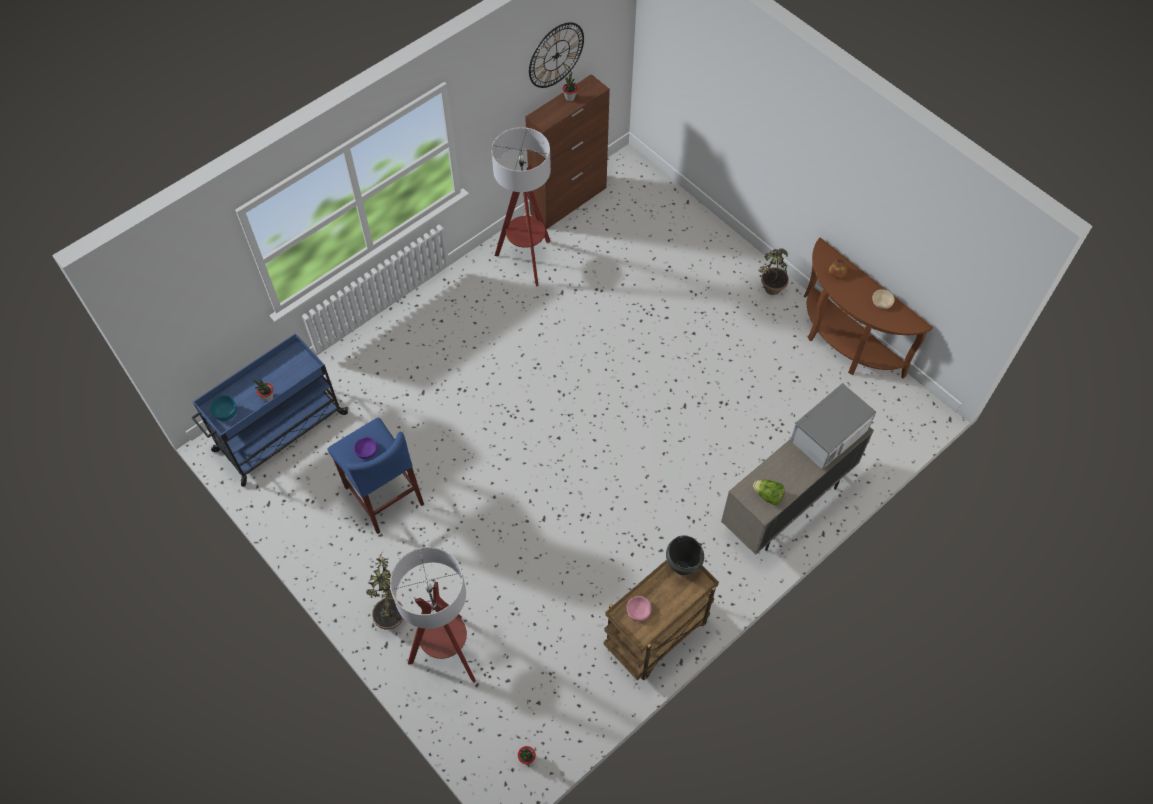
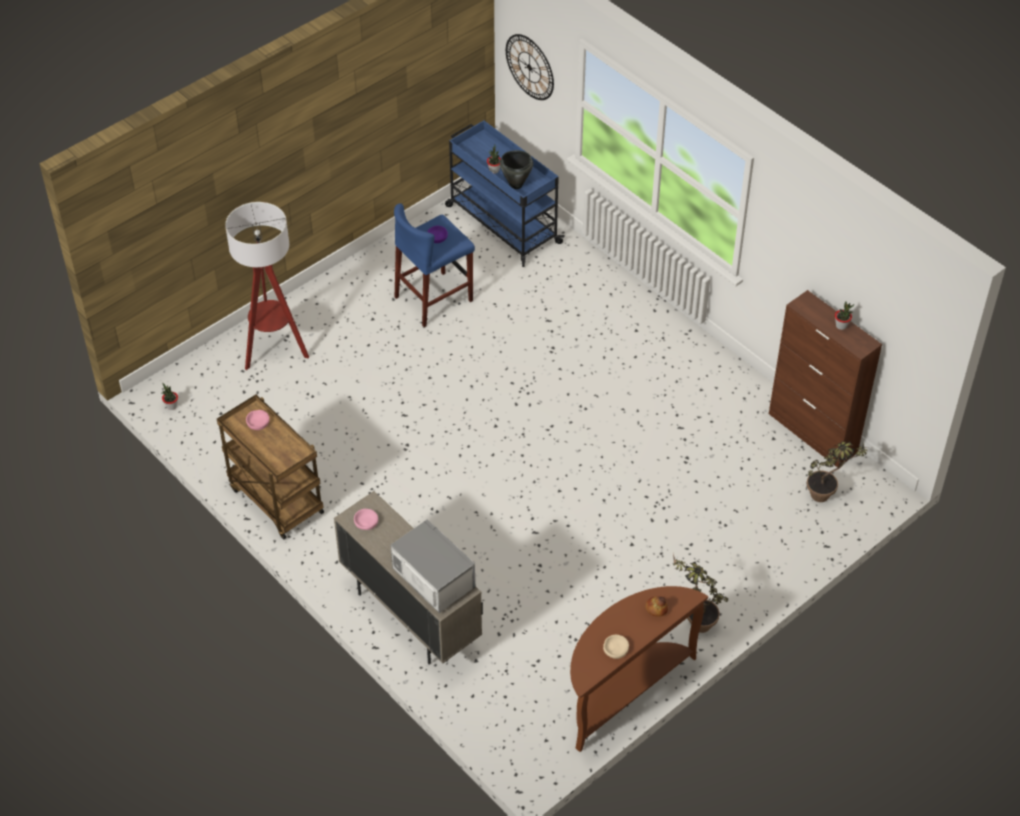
camera: 90 degrees right, 10 degrees down
(226, 413) = (477, 146): turquoise bowl -> none
(391, 613) = (316, 311): potted plant -> potted plant (827, 495)
(527, 260) = (722, 397): floor lamp -> none
(556, 55) = (856, 276): wall clock -> wall clock (529, 67)
(682, 568) = (296, 455): black cooking pot -> black cooking pot (515, 184)
(768, 496) = (366, 522): lettuce -> pink bowl

